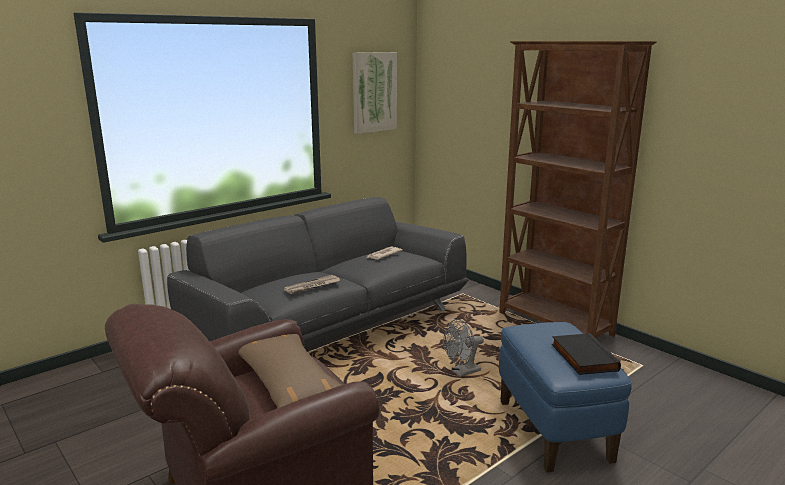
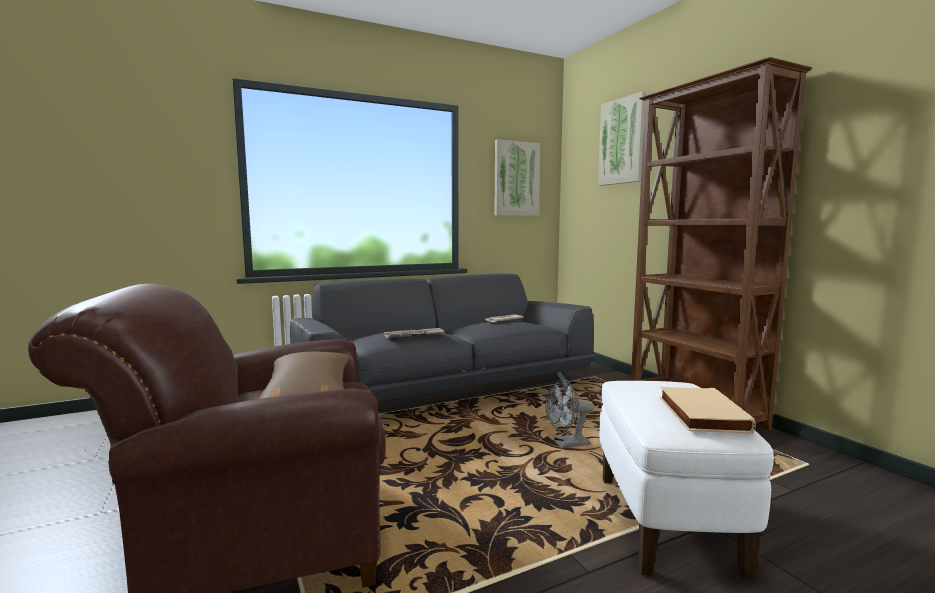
camera: 15 degrees right, 10 degrees down
(485, 63) = (622, 141): none -> picture
(554, 431) = (666, 523): blue ottoman -> white ottoman
(582, 357) = (699, 414): black book -> beige book

